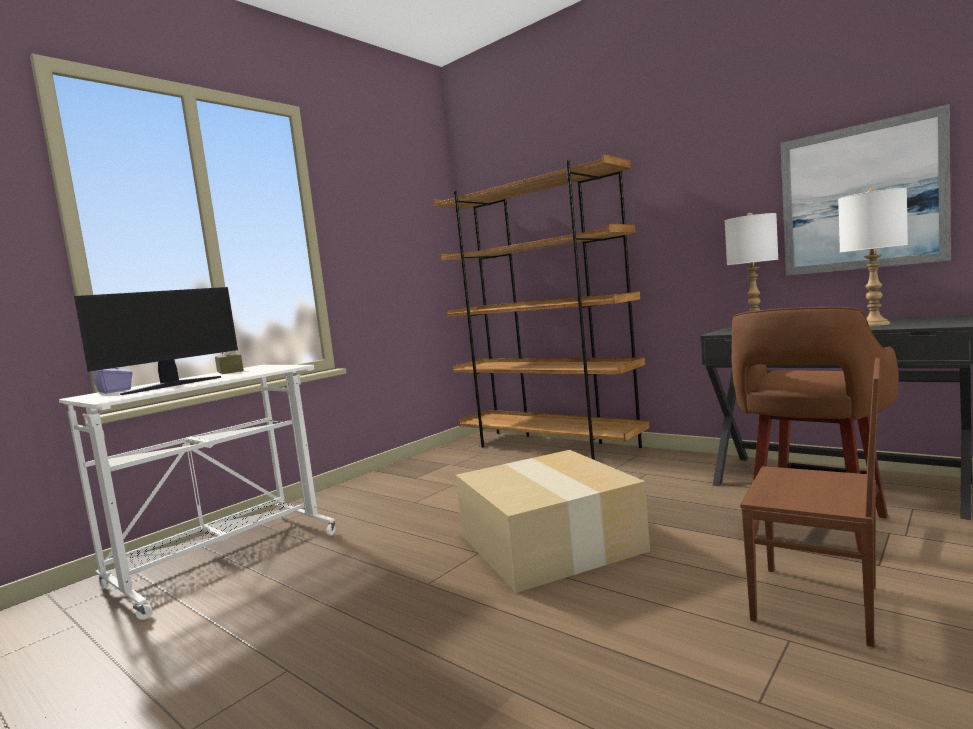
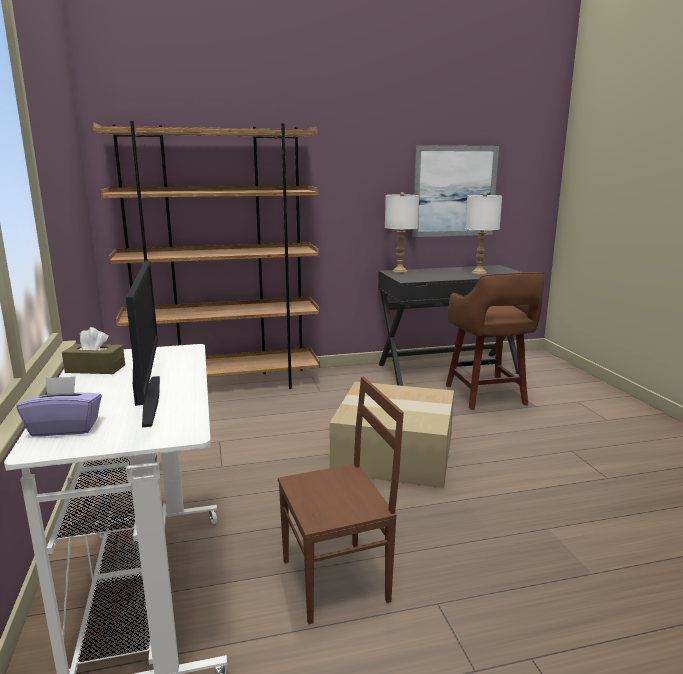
camera: 55 degrees left, 10 degrees up
(817, 605) = (552, 432): brown chair -> brown chair (337, 581)

